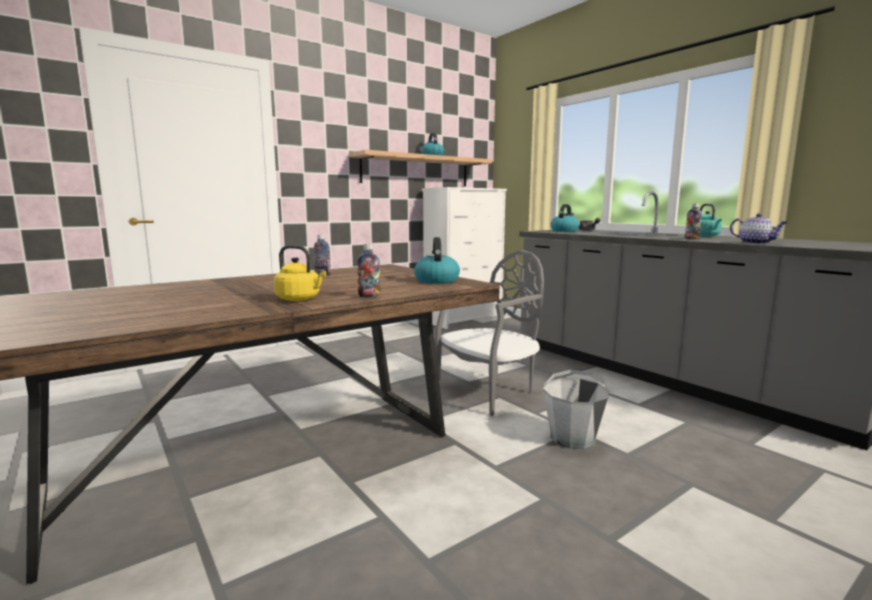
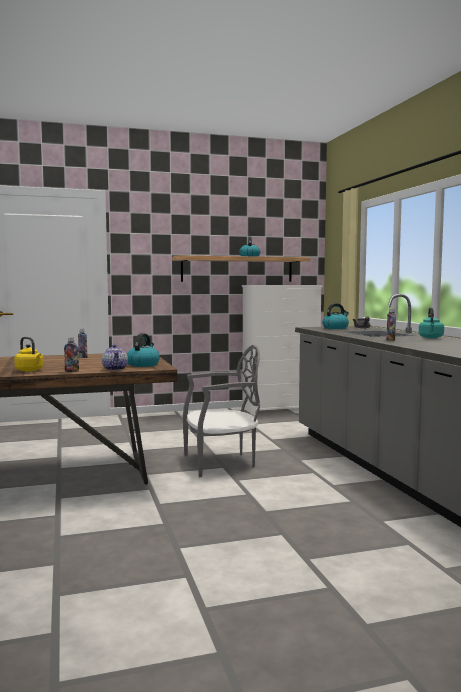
camera: 20 degrees right, 5 degrees down
(573, 438) = (239, 497): grey bucket -> none
(756, 243) = (417, 346): teapot -> teapot (115, 369)

